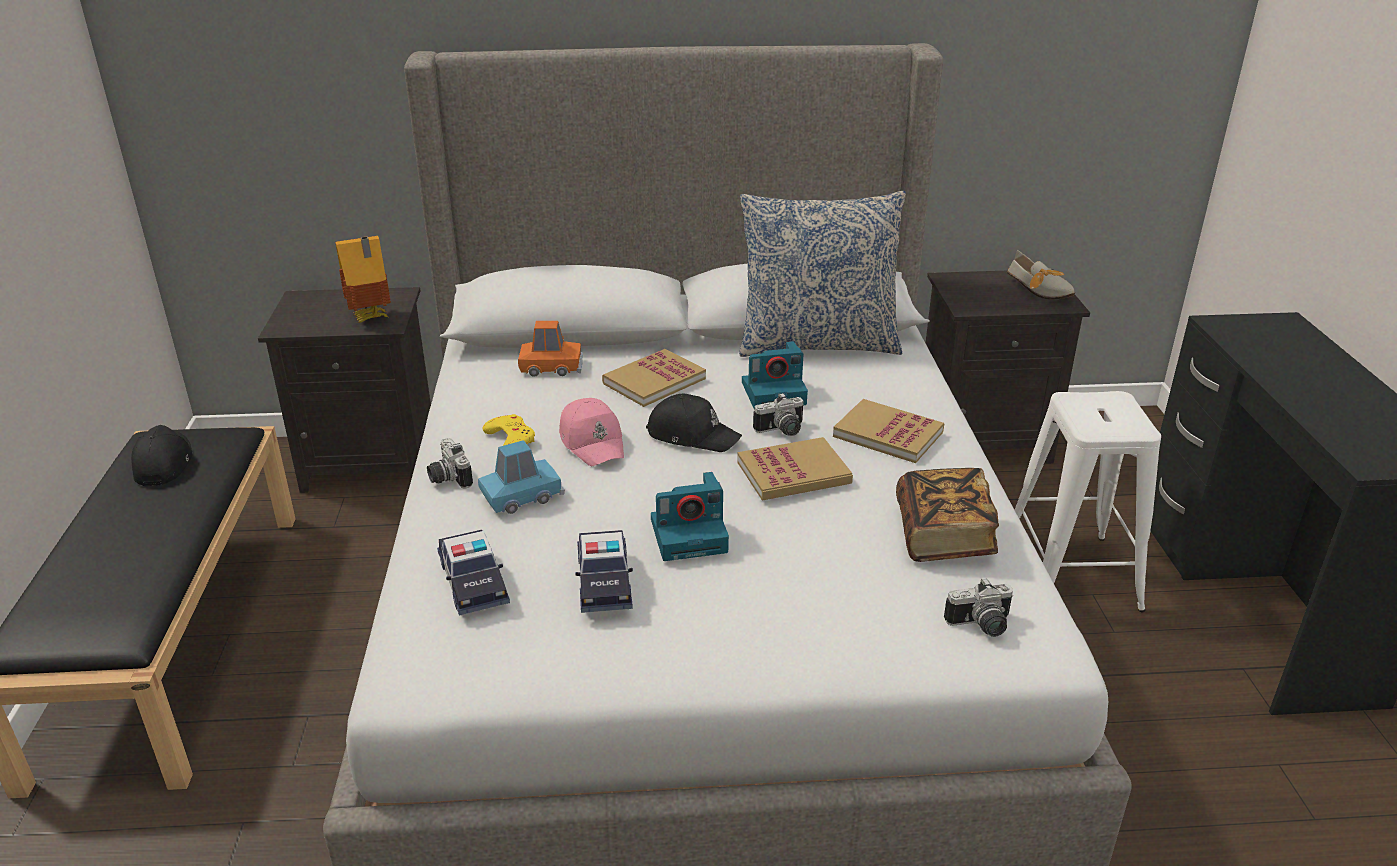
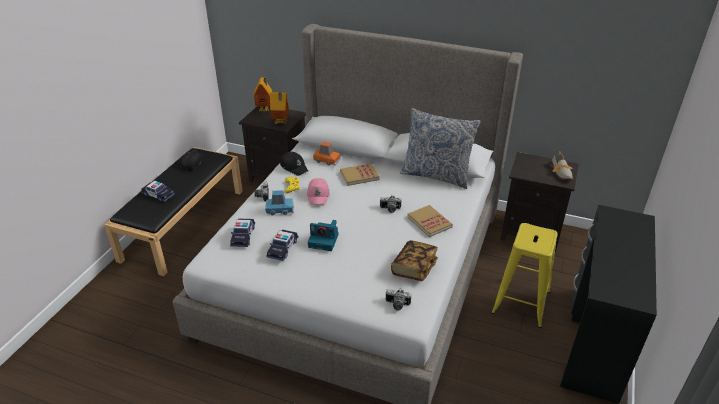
camera: 25 degrees right, 5 degrees up
(104, 564) = (158, 195): none -> toy car
(310, 300) = (265, 109): none -> toy house
(692, 435) = (355, 202): black cap -> black cap (294, 167)
(775, 392) = (401, 192): camera -> none
(793, 473) = (379, 228): book -> none
(1070, 574) = (521, 302): white stool -> yellow stool

